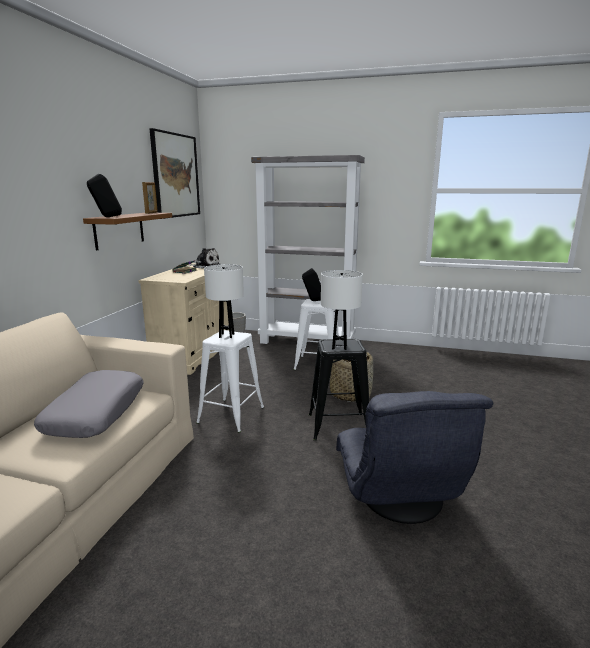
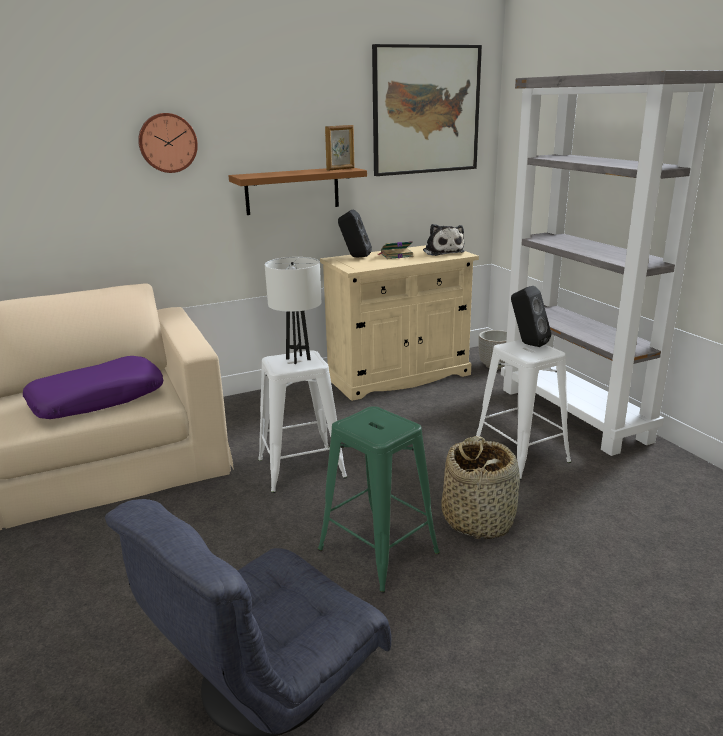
camera: 50 degrees right, 5 degrees up
(41, 190) = (167, 143): none -> wall clock
(95, 413) = (97, 399): grey pillow -> purple pillow
(106, 217) = (252, 175): black speaker -> black speaker (355, 257)
(338, 426) = (377, 550): black stool -> green stool
(339, 347) = (364, 426): white table lamp -> none

